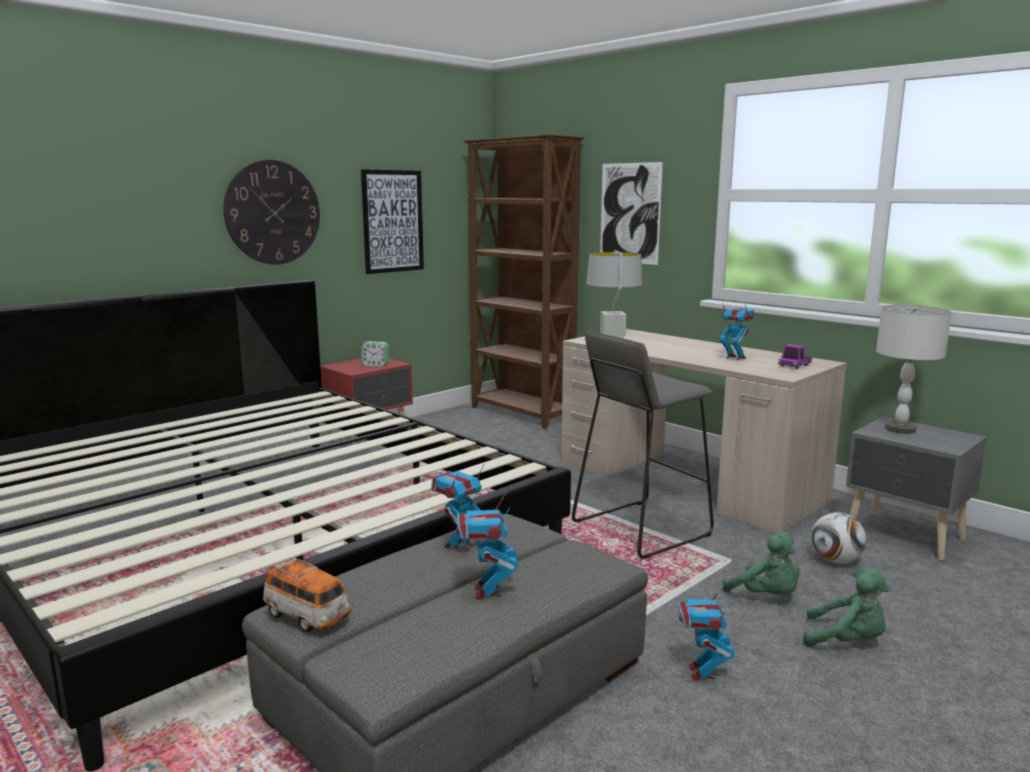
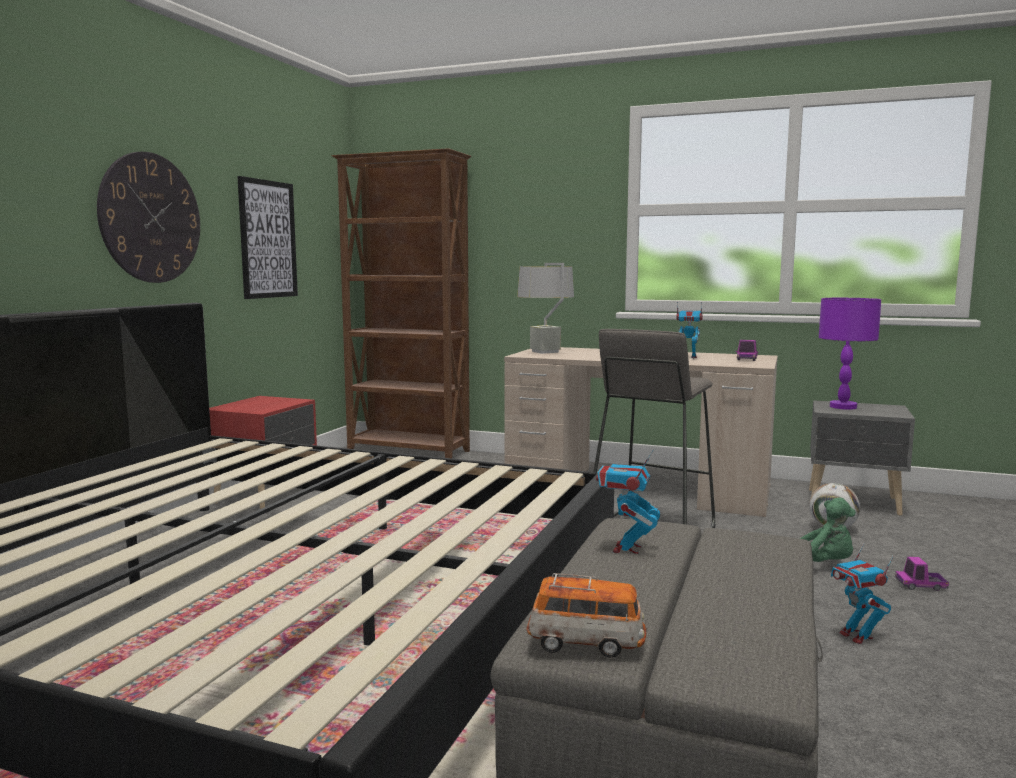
camera: 25 degrees left, 5 degrees down
(375, 365) = (274, 403): alarm clock -> none
(487, 591) = (724, 580): toy robot -> none
(630, 213) = (528, 232): picture -> none
(847, 641) = (921, 585): green plush toy -> toy truck
(900, 429) = (843, 407): grey table lamp -> purple table lamp

